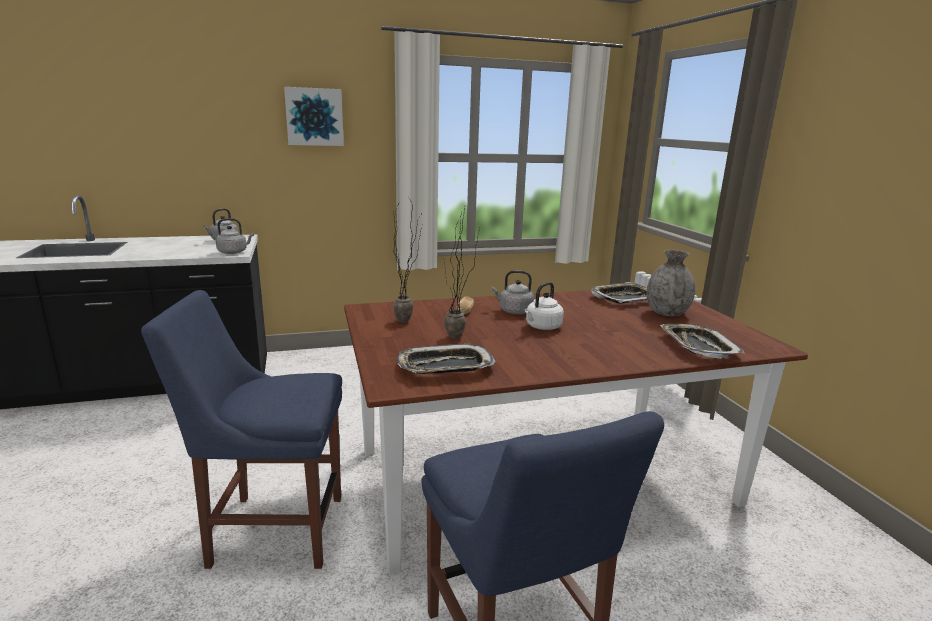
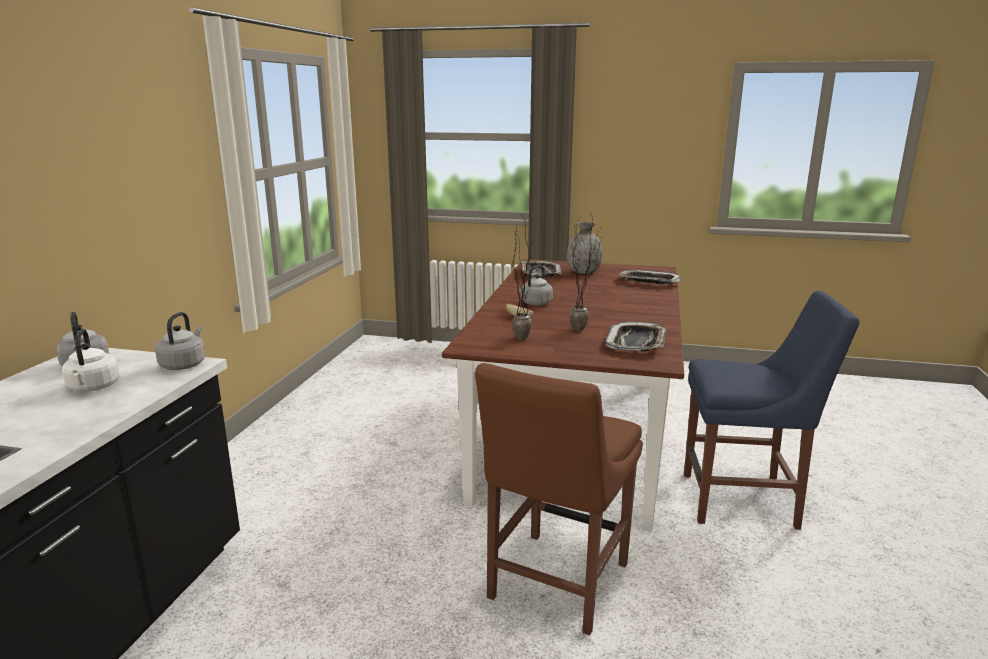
camera: 60 degrees left, 0 degrees up
(271, 529) = (555, 584): blue chair -> brown chair
(314, 117) = (121, 140): picture -> none
(542, 327) = (580, 304): white kettle -> white kettle (93, 388)

